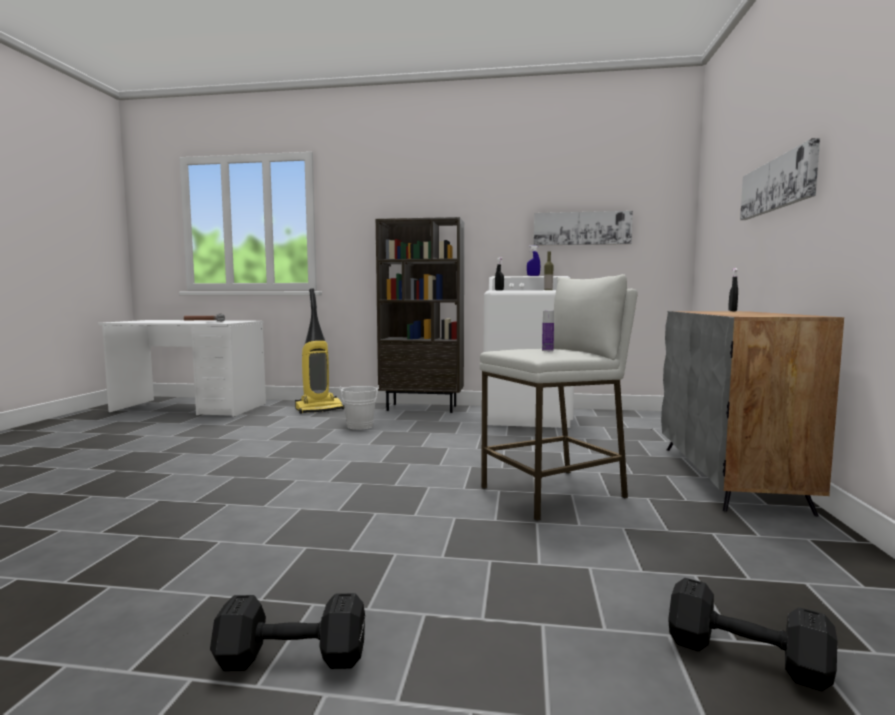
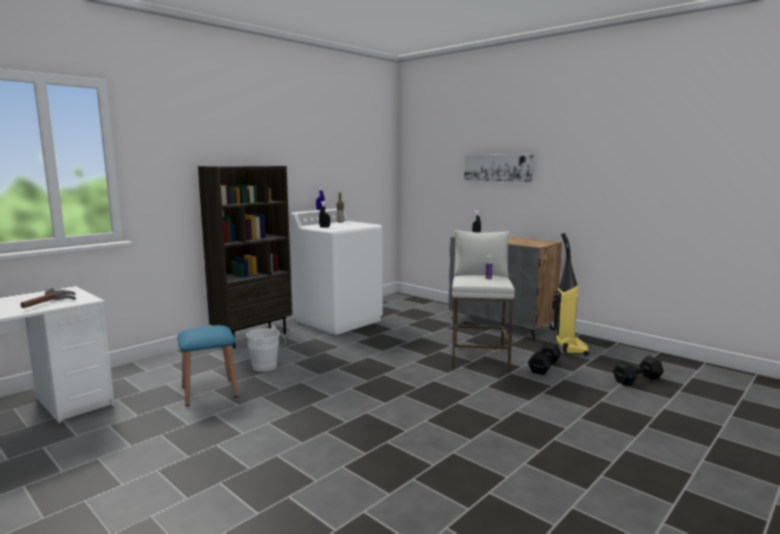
camera: 55 degrees left, 5 degrees up
(285, 427) = (209, 391): none -> blue stool
(295, 659) = (598, 450): black dumbbell -> black dumbbell (545, 366)
(319, 409) = (171, 367): vacuum cleaner -> vacuum cleaner (569, 347)
(581, 228) = (342, 171): picture -> none

